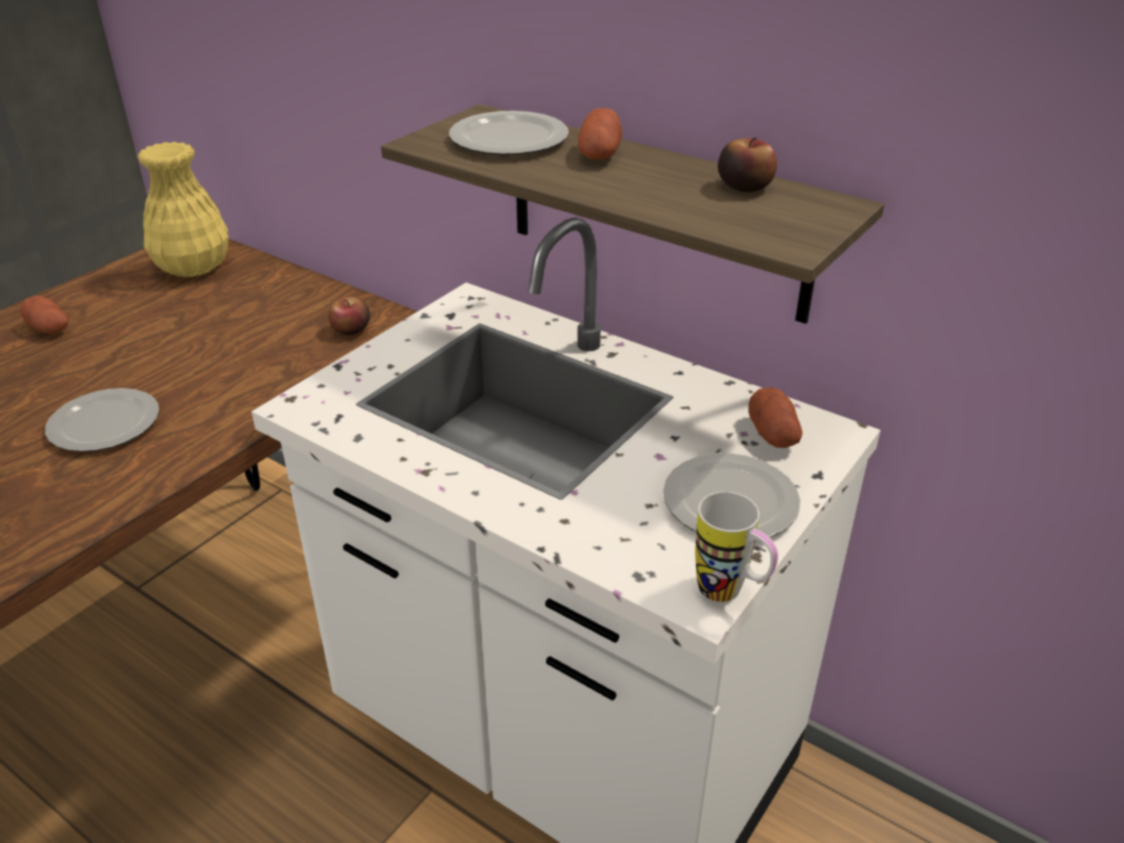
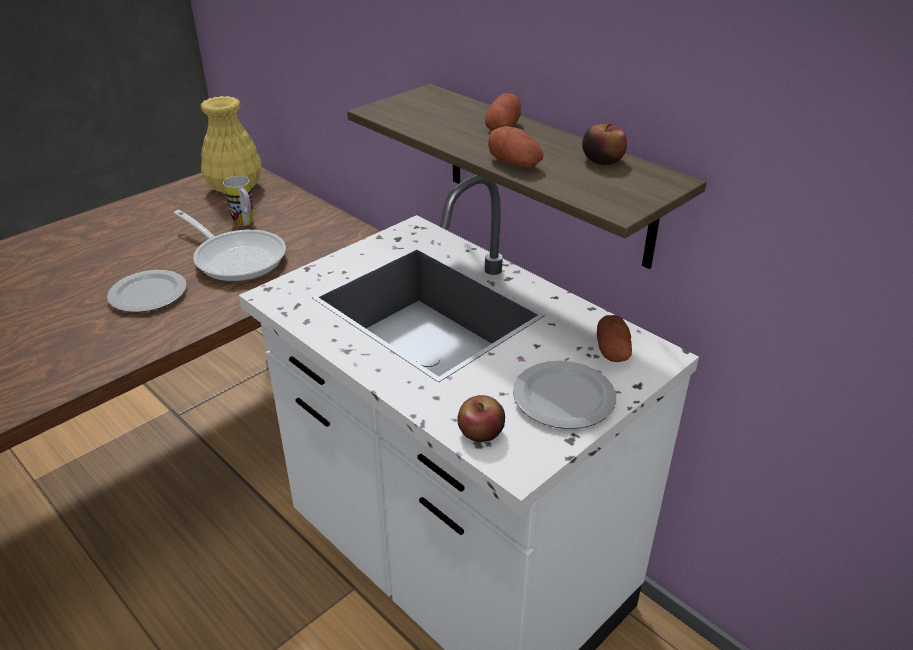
camera: 10 degrees right, 0 degrees up
(49, 328) = (127, 223): potato -> potato (514, 163)
(219, 362) = (236, 258): none -> frying pan
(351, 329) = (334, 242): apple -> apple (481, 432)
(511, 139) = (442, 111): plate -> none
(730, 594) = (542, 466): mug -> mug (246, 224)

